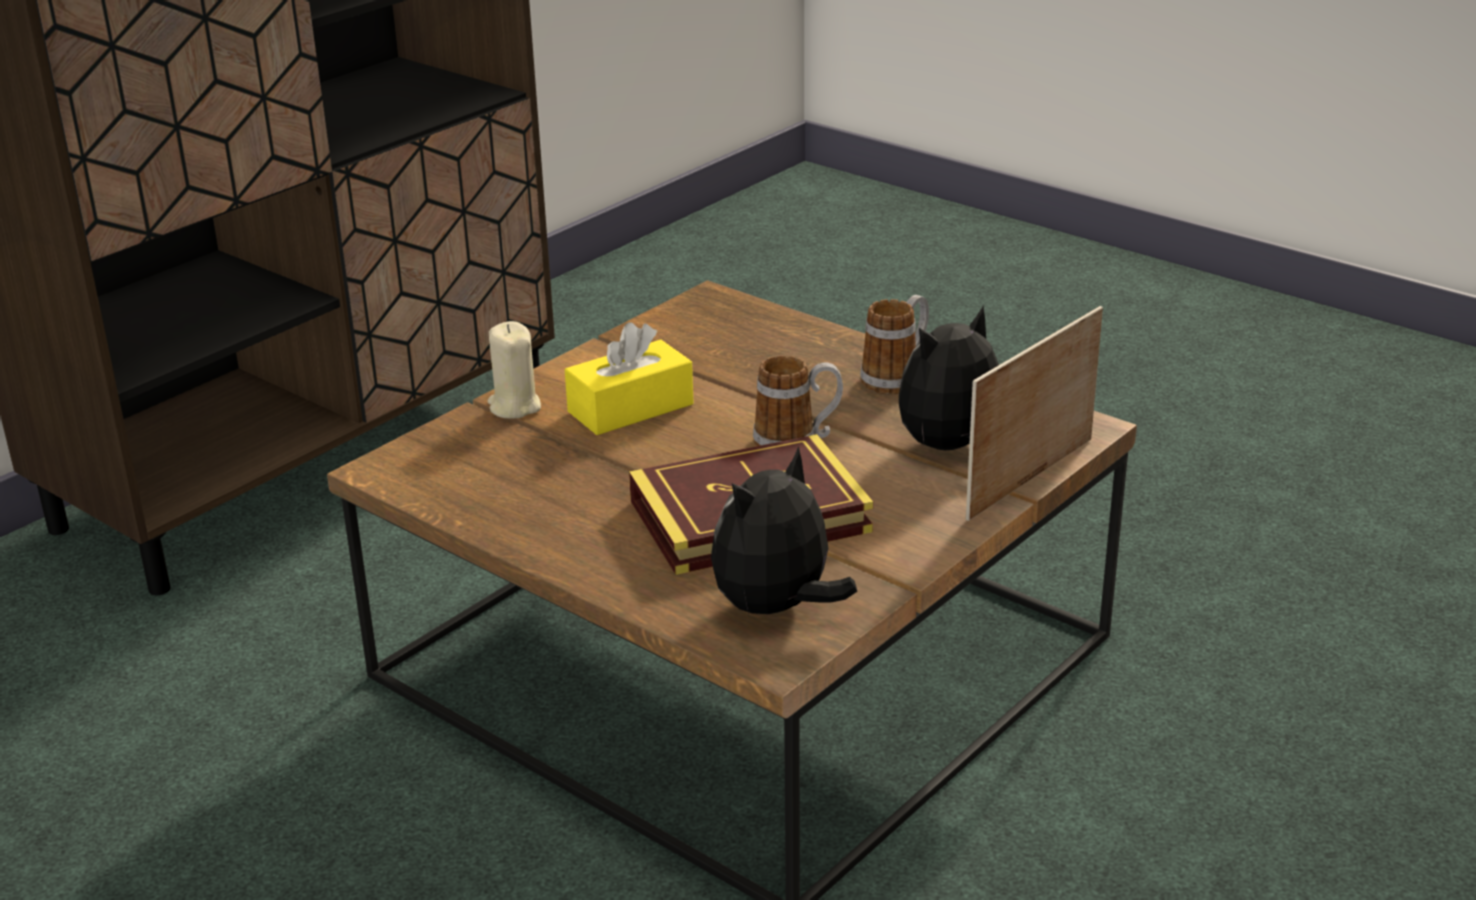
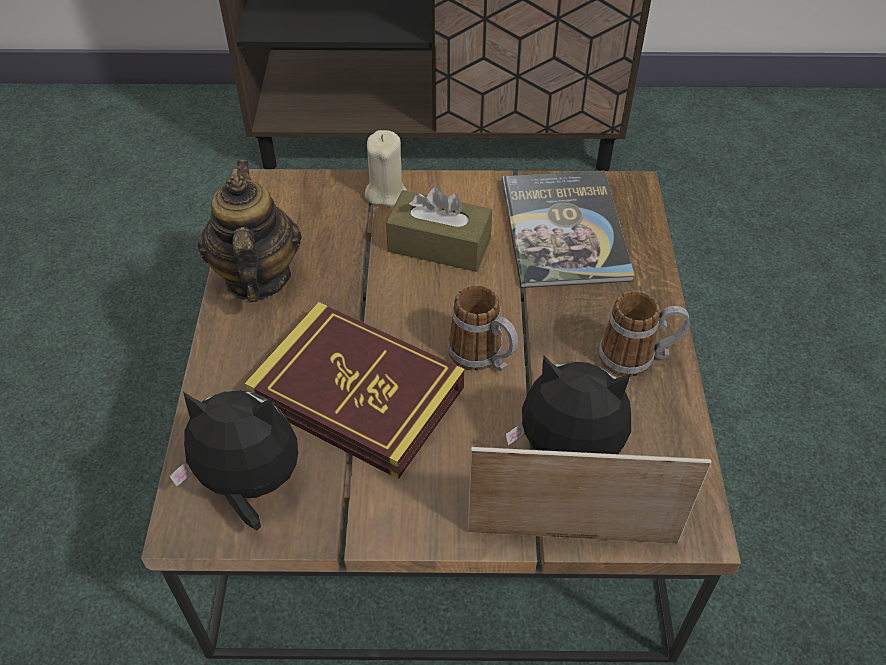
camera: 50 degrees right, 20 degrees up
(517, 515) = (256, 278): none -> teapot
(630, 408) = (439, 245): yellow tissue box -> brown tissue box
(708, 346) = (564, 229): none -> book

